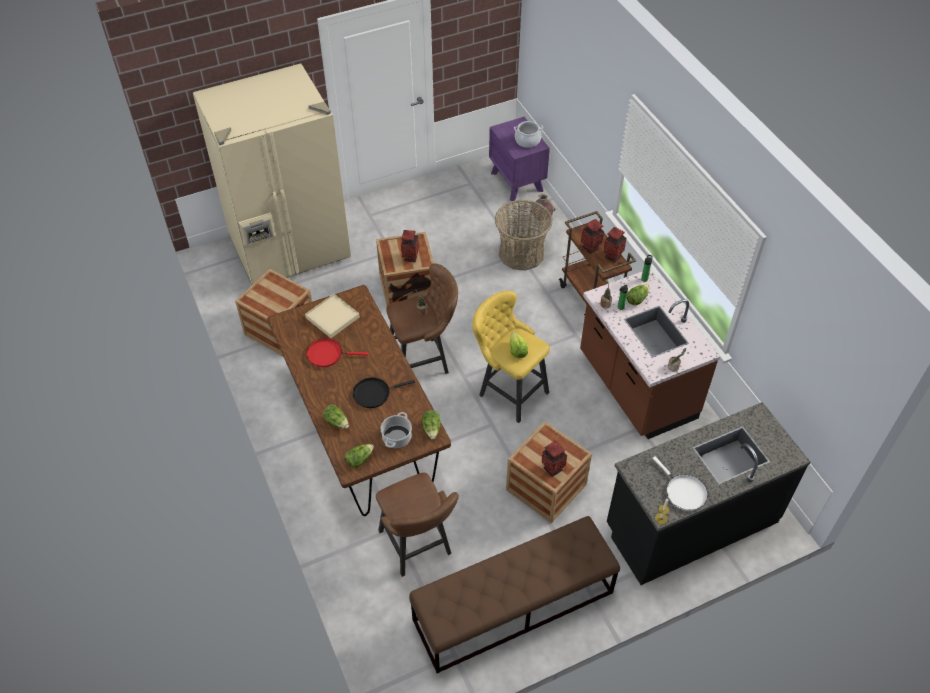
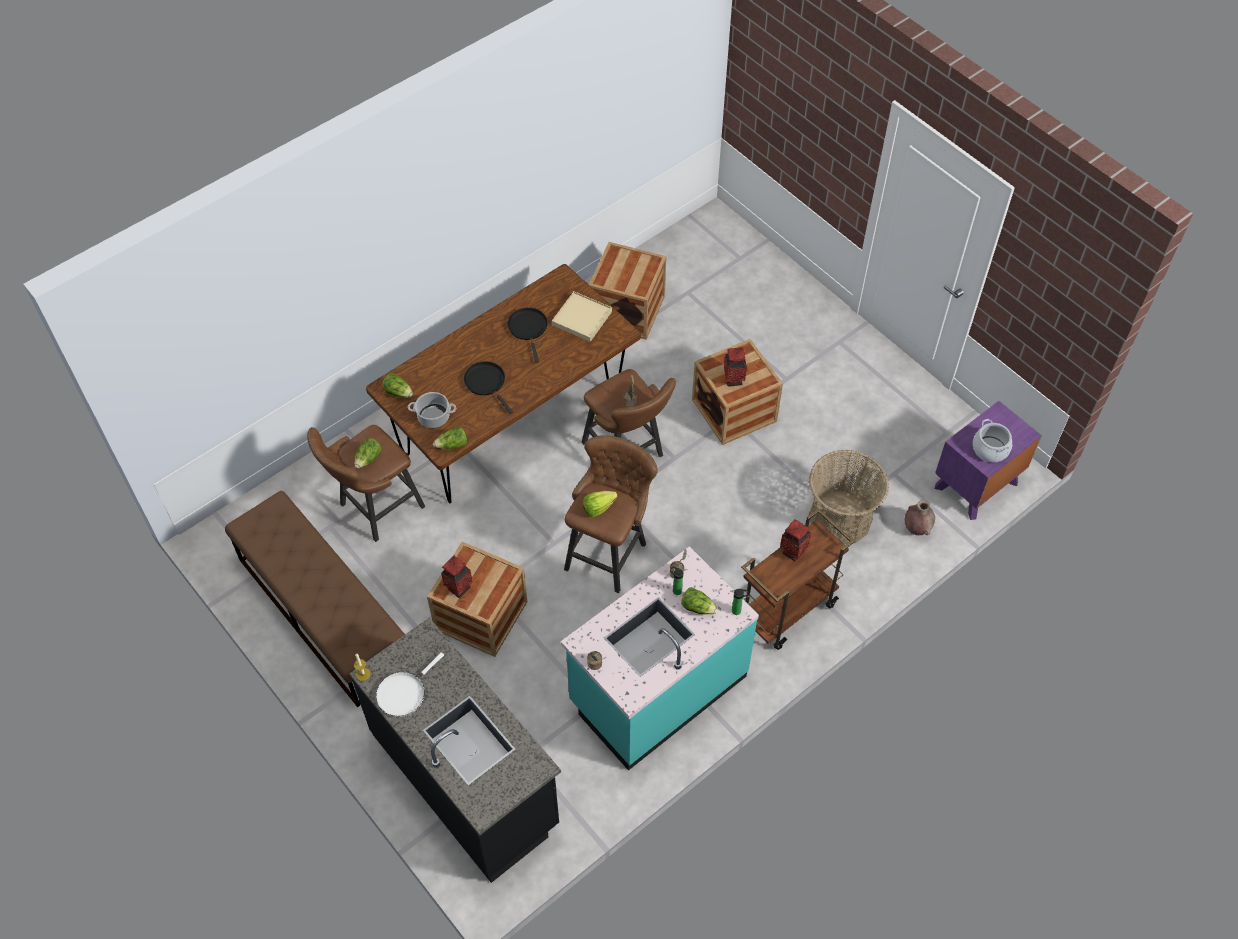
camera: 75 degrees right, 5 degrees up
(290, 250) = (749, 283): beige fridge -> none
(327, 354) = (528, 328): red frying pan -> black frying pan
(337, 422) = (441, 361): lettuce -> lettuce (368, 458)
(507, 389) = (610, 548): yellow stool -> brown stool
(612, 257) = (786, 580): vase -> none
(635, 387) = (657, 689): brown counter -> turquoise counter

